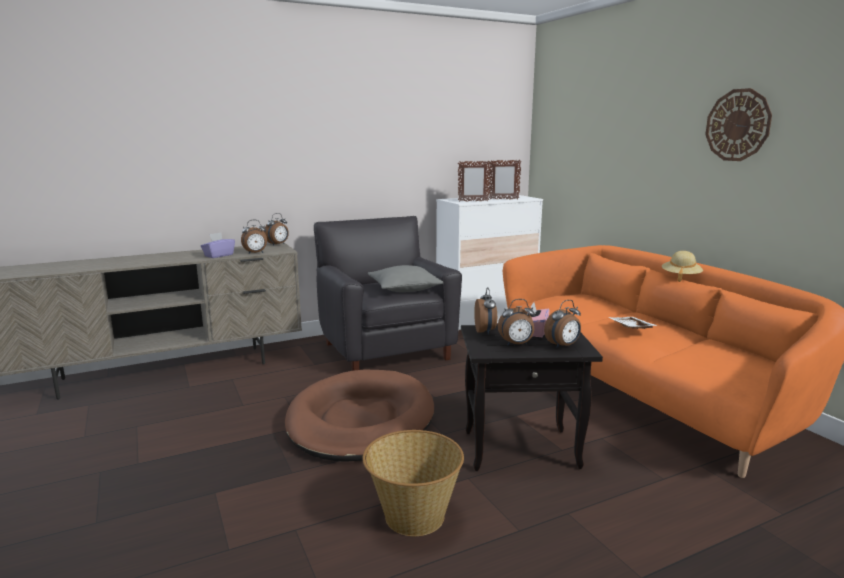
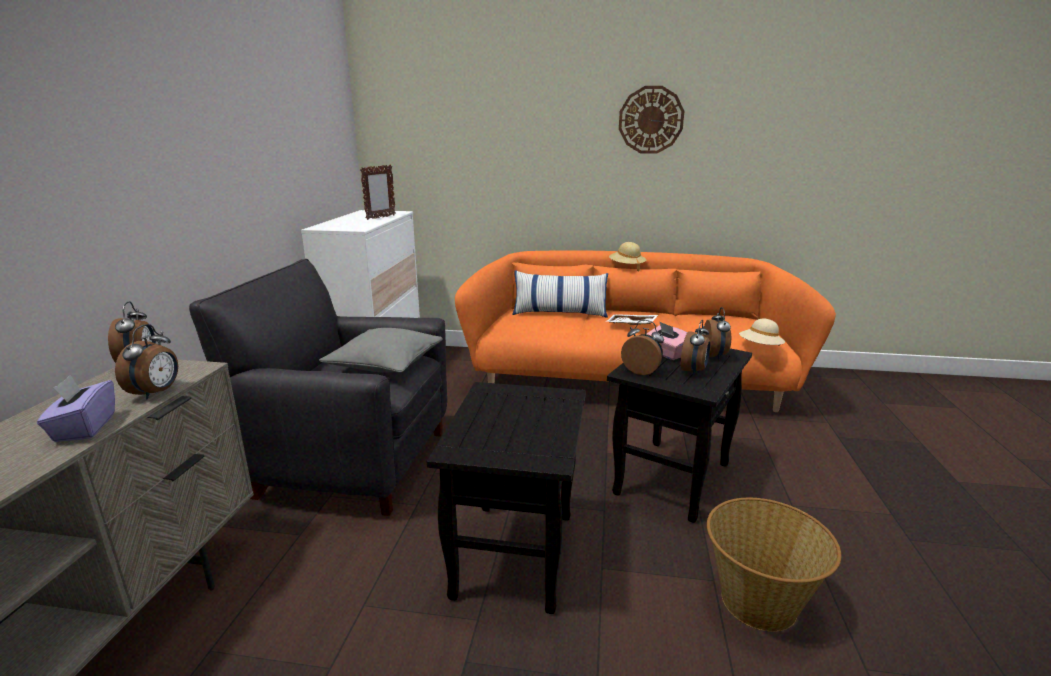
camera: 55 degrees left, 5 degrees up
(361, 420) = (516, 557): brown dog bed -> black side table
(473, 201) = (362, 225): picture frame -> none
(600, 305) = (559, 313): none -> pillow
(719, 386) = (760, 348): none -> beige hat

